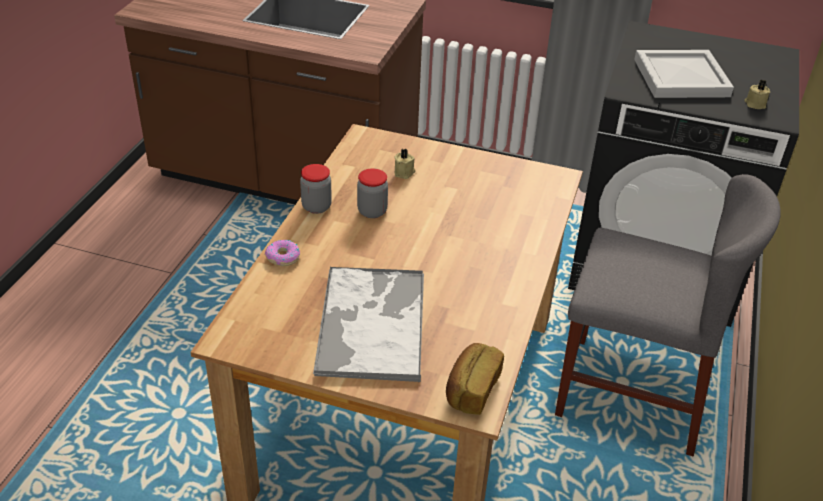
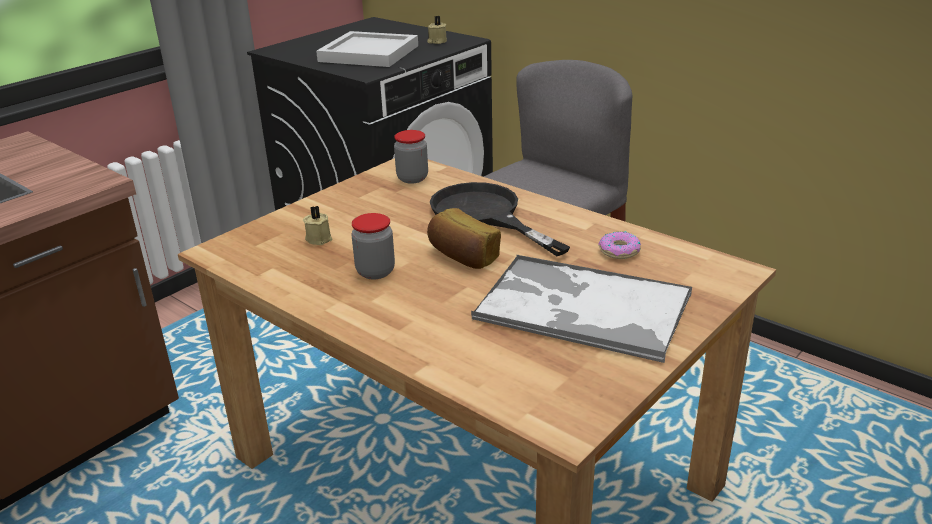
camera: 65 degrees left, 10 degrees down
(283, 257) = (418, 351): donut -> donut (619, 251)
(316, 207) = (331, 308): jar -> jar (412, 178)
(471, 390) = (710, 269): bread -> bread (463, 256)
(490, 242) = (485, 215): none -> black frying pan

